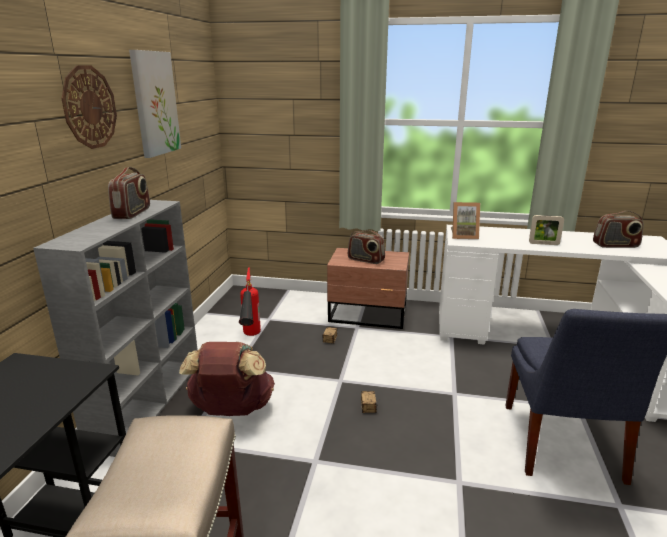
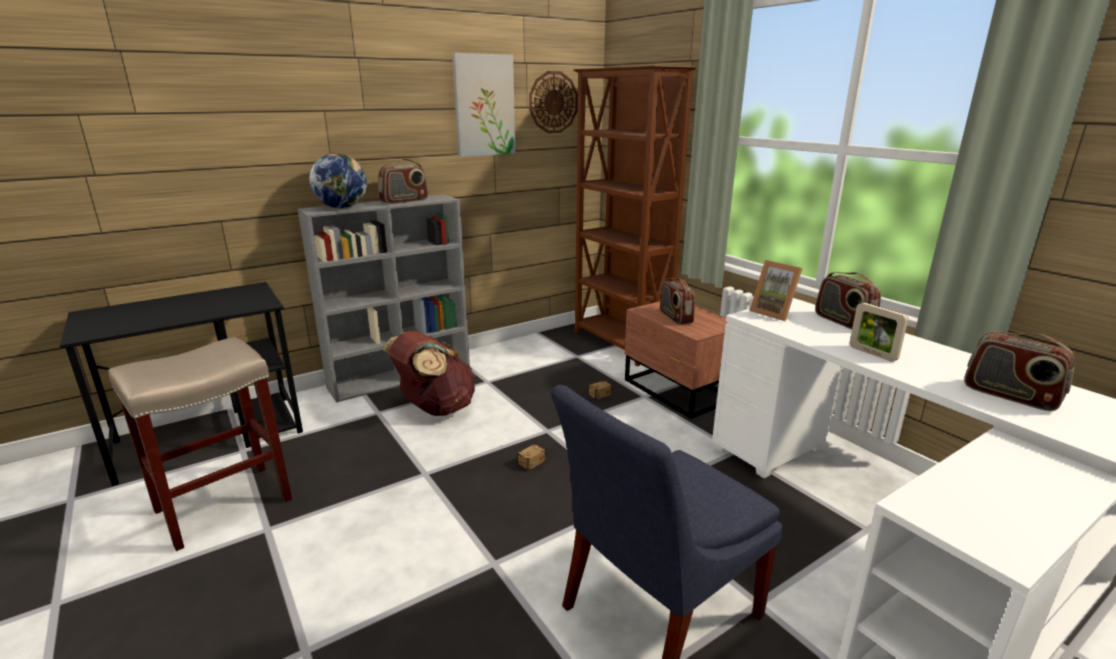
camera: 45 degrees right, 0 degrees up
(89, 107) = (388, 103): wall clock -> wall clock (553, 102)
(90, 234) = (342, 207): none -> globe
(250, 340) = (534, 366): fire extinguisher -> none
(282, 298) = (620, 344): none -> brown bookcase
(498, 231) = (843, 322): none -> radio

